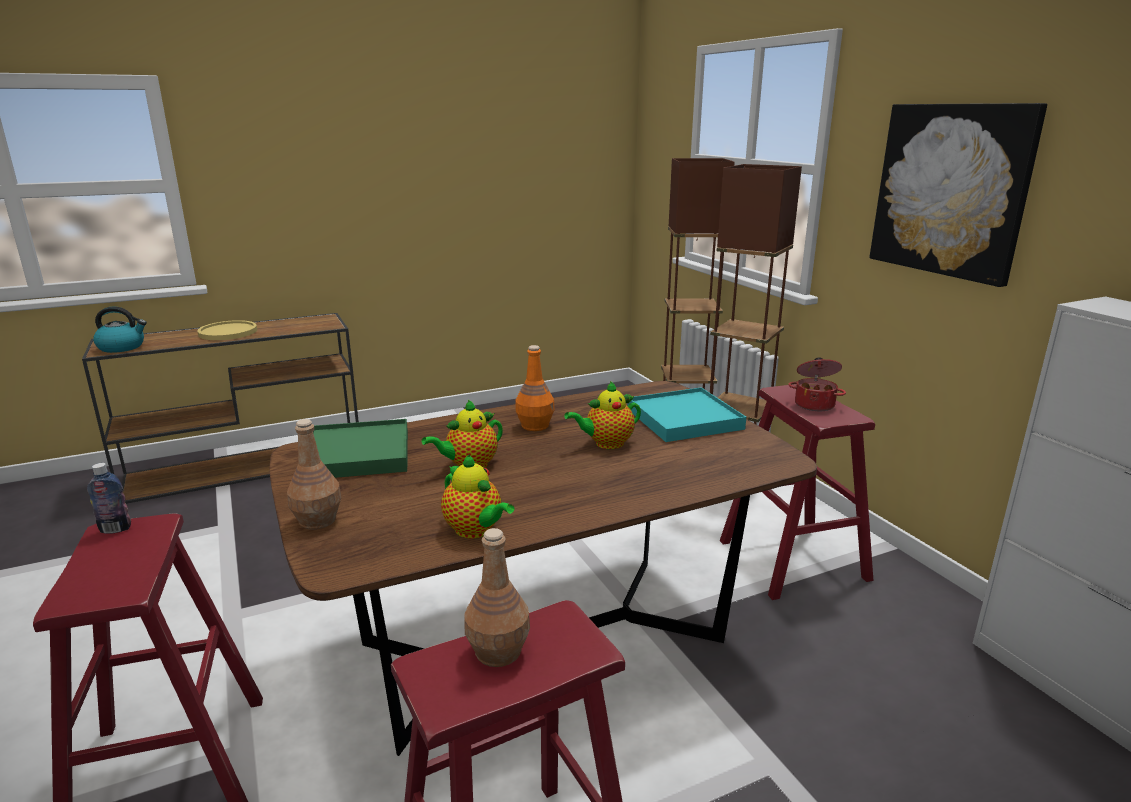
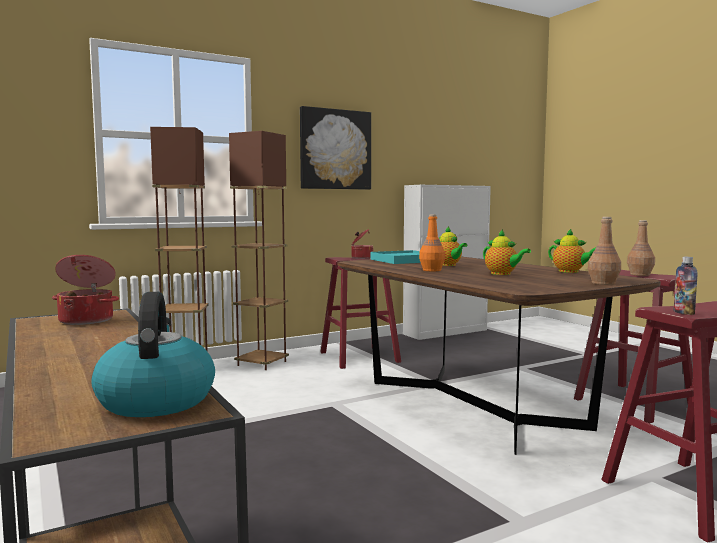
camera: 95 degrees left, 15 degrees down
(228, 332) = (89, 349): yellow plate -> none
(312, 325) = (87, 320): none -> cooking pot
(358, 454) = (512, 284): green tray -> none
(475, 531) = (571, 272): teapot -> teapot turned 90 degrees clockwise

